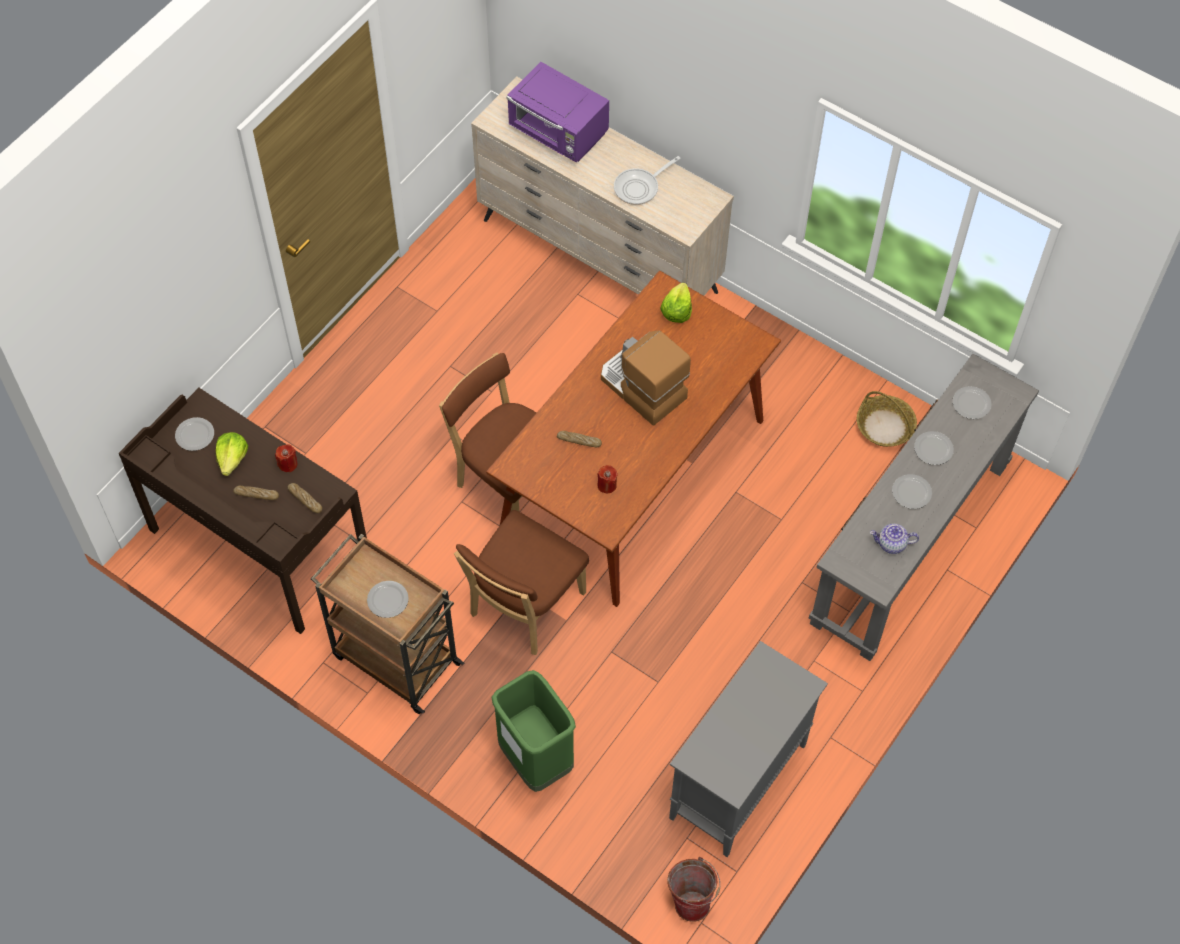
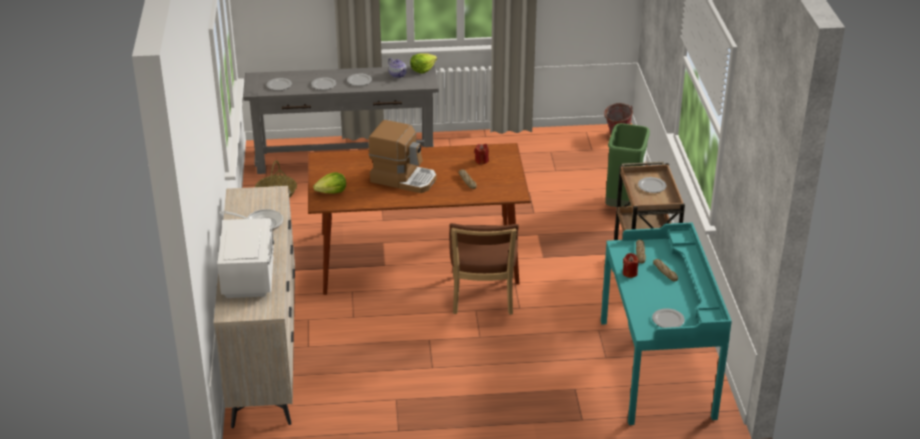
camera: 130 degrees left, 25 degrees down
(232, 459) = (659, 295): lettuce -> lettuce (422, 69)
(258, 543) = (657, 368): brown desk -> turquoise desk
(523, 607) = (551, 251): brown chair -> none
(559, 133) = (249, 276): purple microwave -> white microwave
(641, 388) = (403, 178): coffee machine -> coffee machine turned 75 degrees counterclockwise
(737, 783) = (545, 149): grey cabinet -> none

